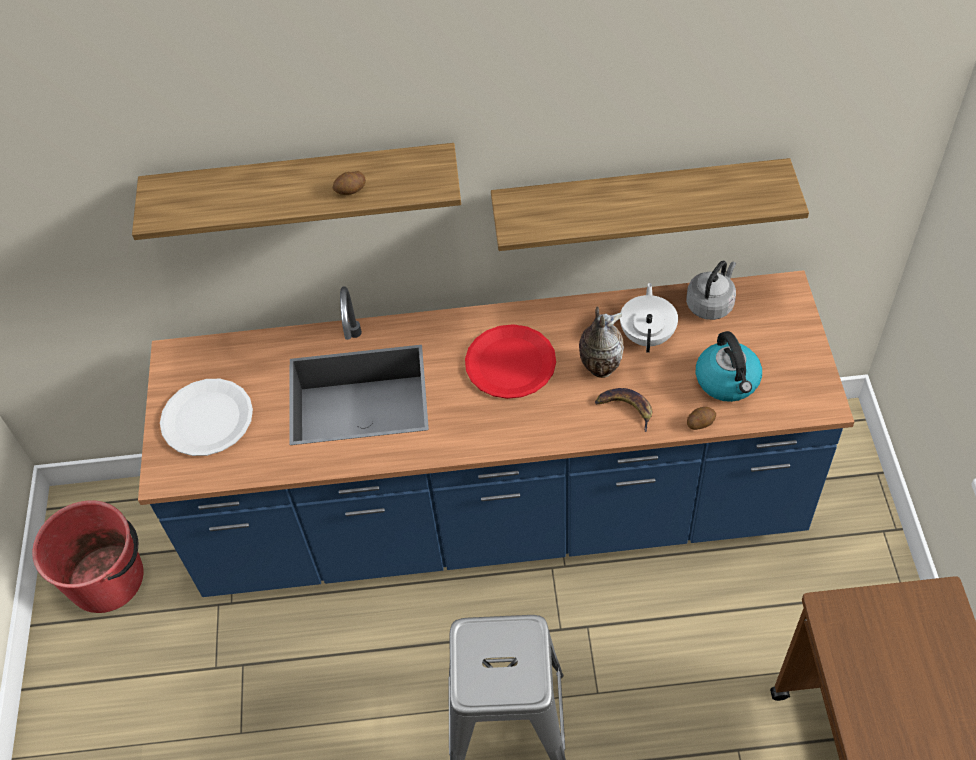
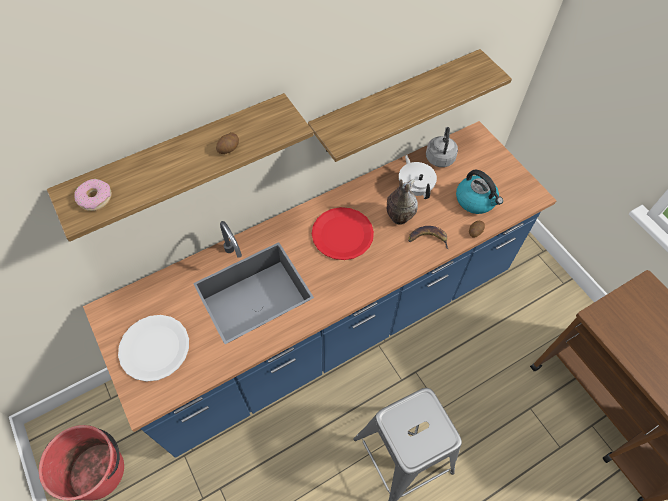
camera: 30 degrees left, 5 degrees up
(180, 201) = (95, 198): none -> donut

